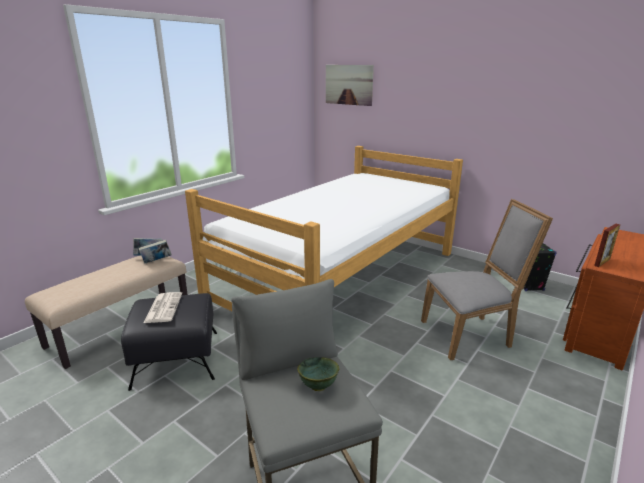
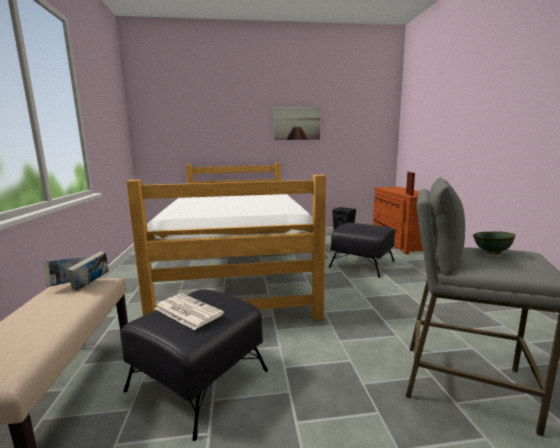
camera: 45 degrees left, 10 degrees down
(348, 84) = (169, 112): picture -> picture (297, 123)
(470, 334) = (362, 264): grey chair -> black ottoman

